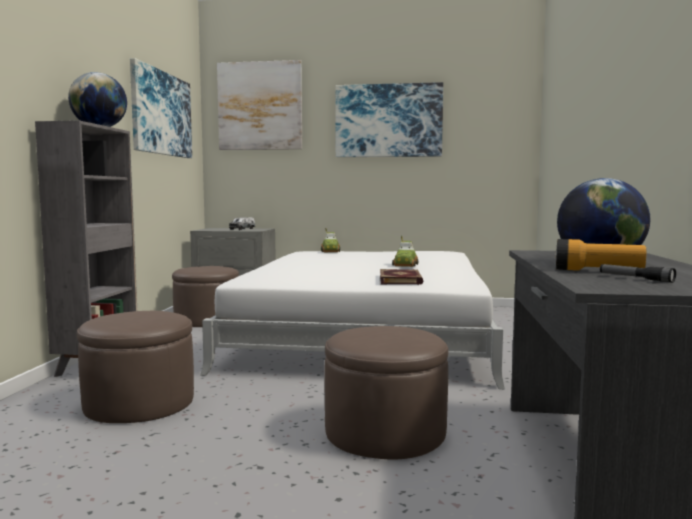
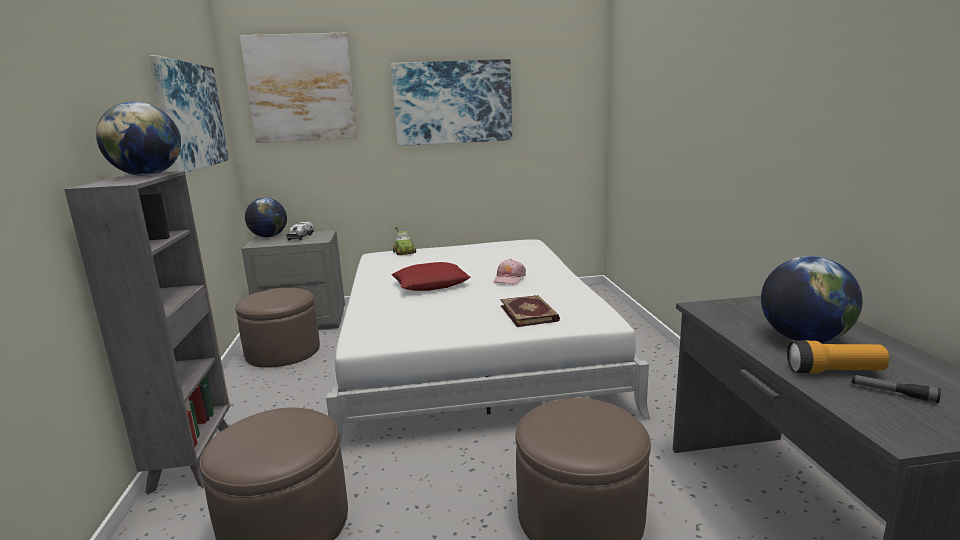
camera: 15 degrees left, 10 degrees up
(217, 228) = (268, 236): none -> globe
(332, 263) = (431, 284): none -> red pillow
(405, 265) = (509, 278): toy car -> pink cap

